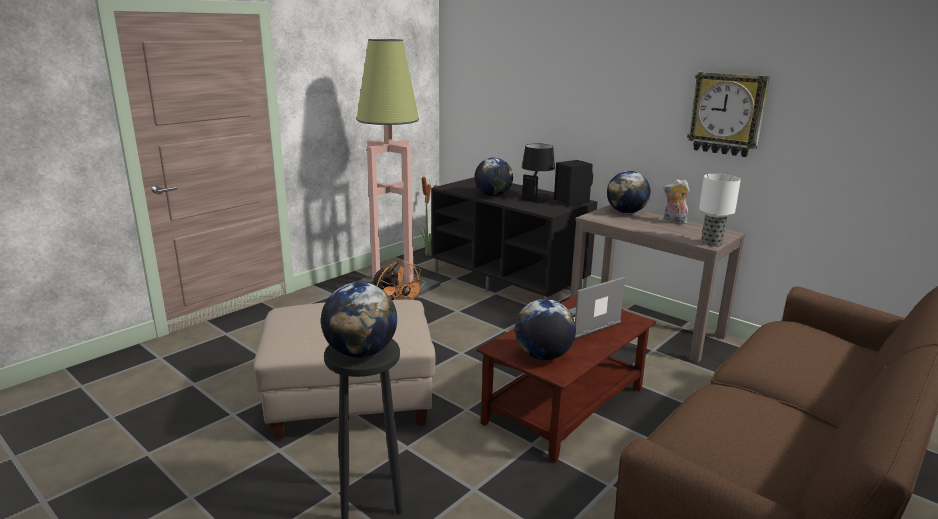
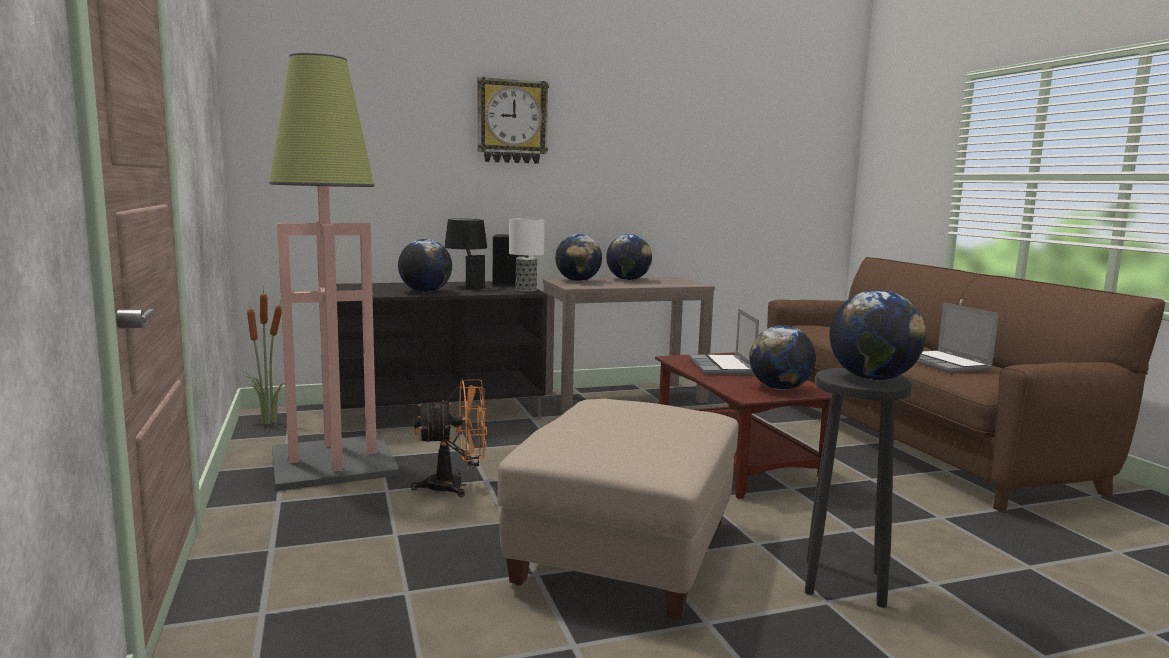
camera: 60 degrees left, 10 degrees down
(673, 222) = (628, 279): plush toy -> globe
(711, 243) = (694, 283): table lamp -> table lamp (525, 290)
(727, 114) = (649, 167): wall clock -> wall clock (511, 121)
(729, 420) = (945, 364): none -> laptop

